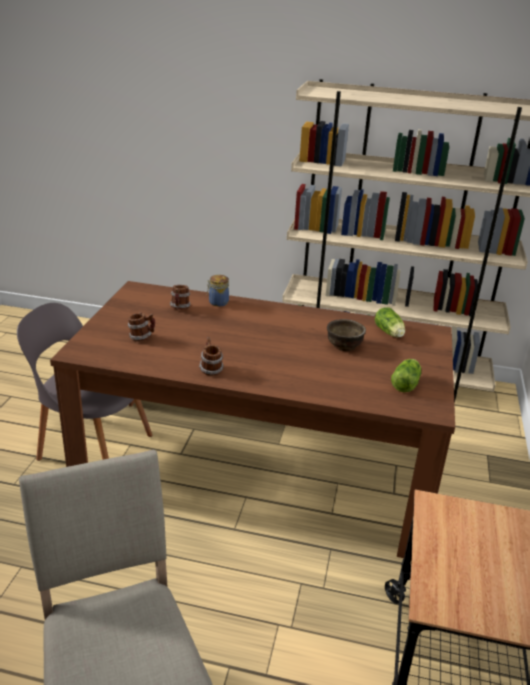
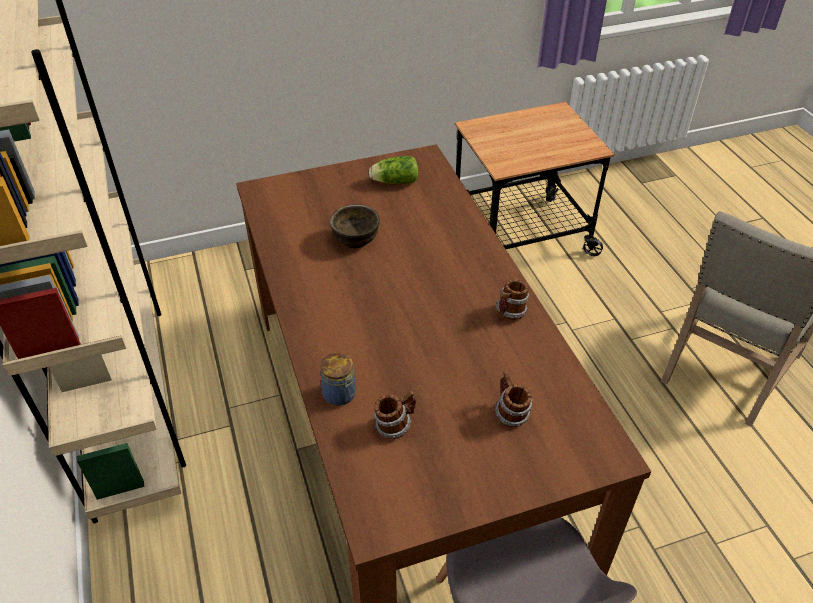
camera: 120 degrees left, 15 degrees up
(389, 333) = (293, 217): lettuce -> none

